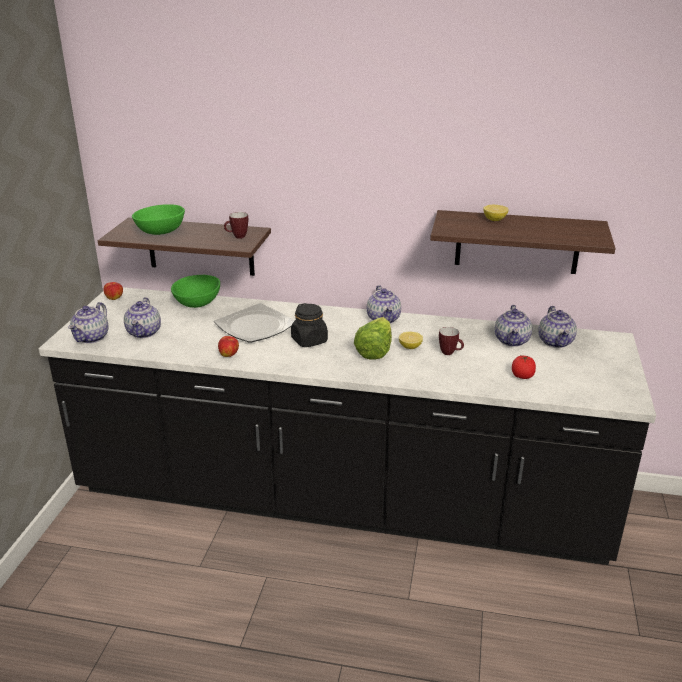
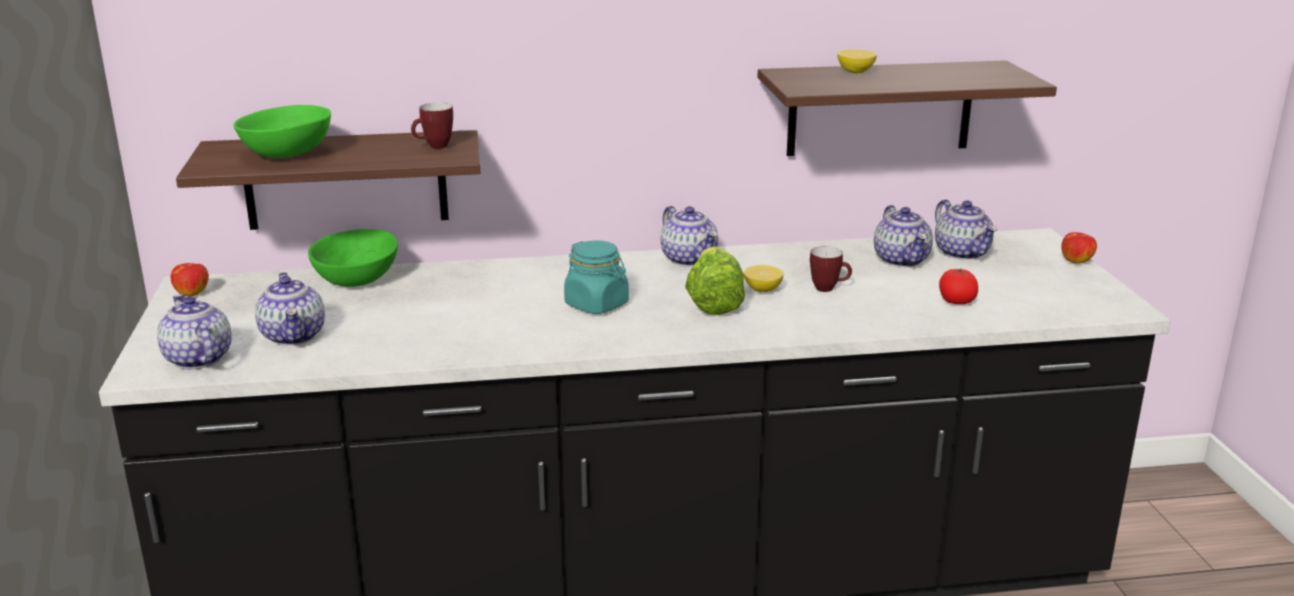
camera: 20 degrees left, 5 degrees down
(92, 338) = (197, 359): teapot -> teapot turned 150 degrees clockwise
(229, 355) = (478, 345): apple -> apple (1076, 261)
(254, 326) = (487, 298): plate -> none
(309, 340) = (597, 304): black jar -> turquoise jar

